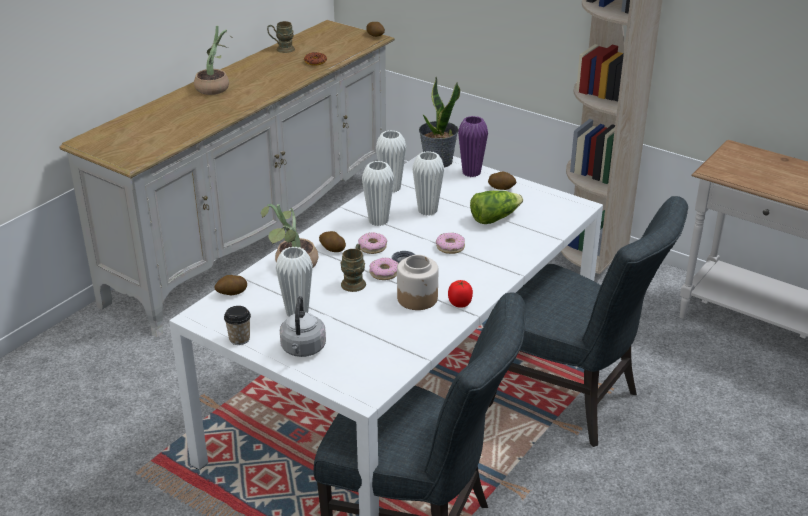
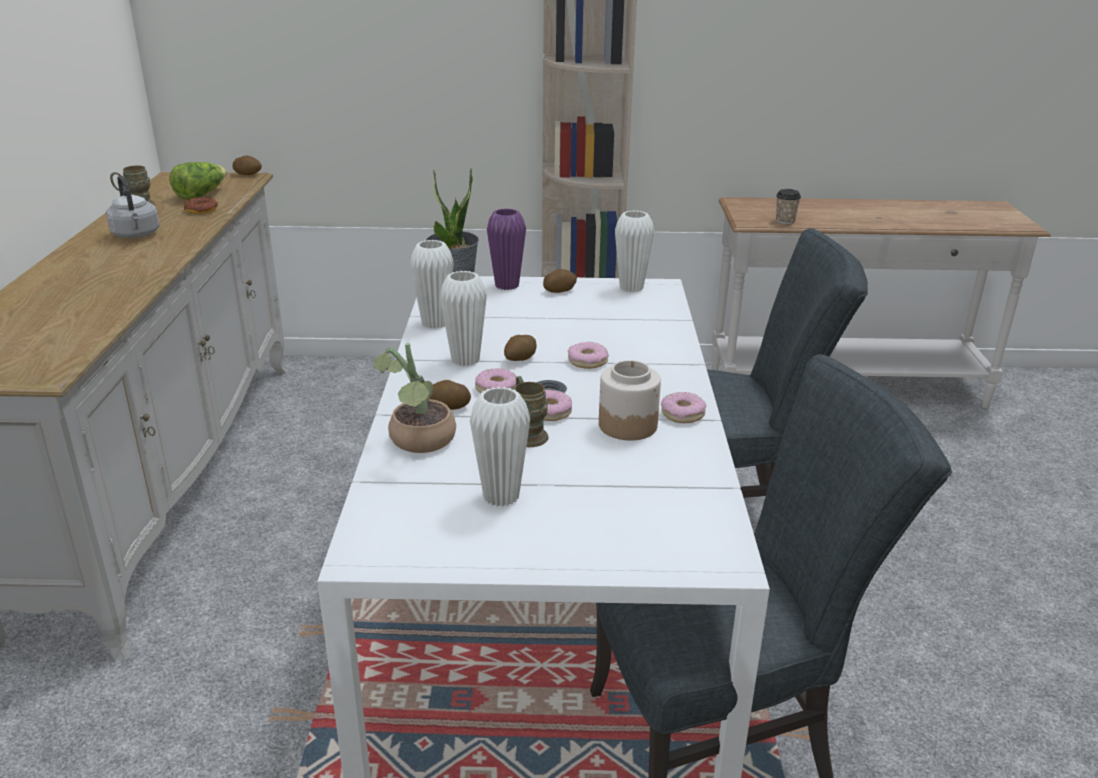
camera: 35 degrees left, 5 degrees down
(216, 87) = (85, 260): potted plant -> none
(231, 293) = (374, 506): potato -> potato (520, 359)
(239, 339) = (463, 562): cup -> cup (785, 221)
(303, 349) = (571, 539): grey kettle -> grey kettle (136, 235)
(427, 210) = (509, 333): white vase -> white vase (631, 287)
(460, 304) = (682, 414): tomato -> donut
(494, 218) = (593, 320): lettuce -> lettuce (201, 195)

